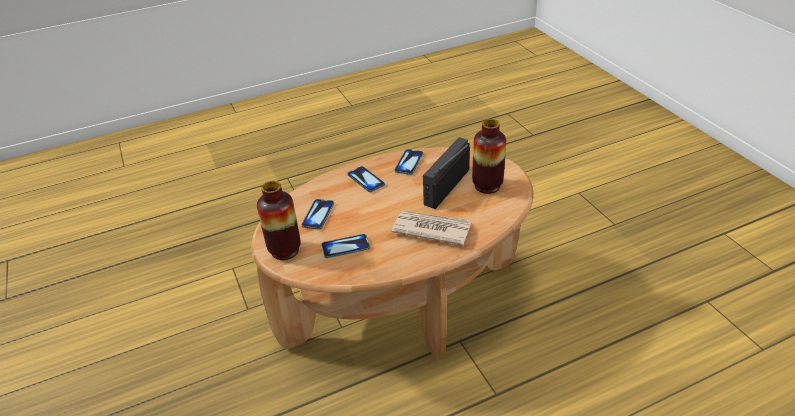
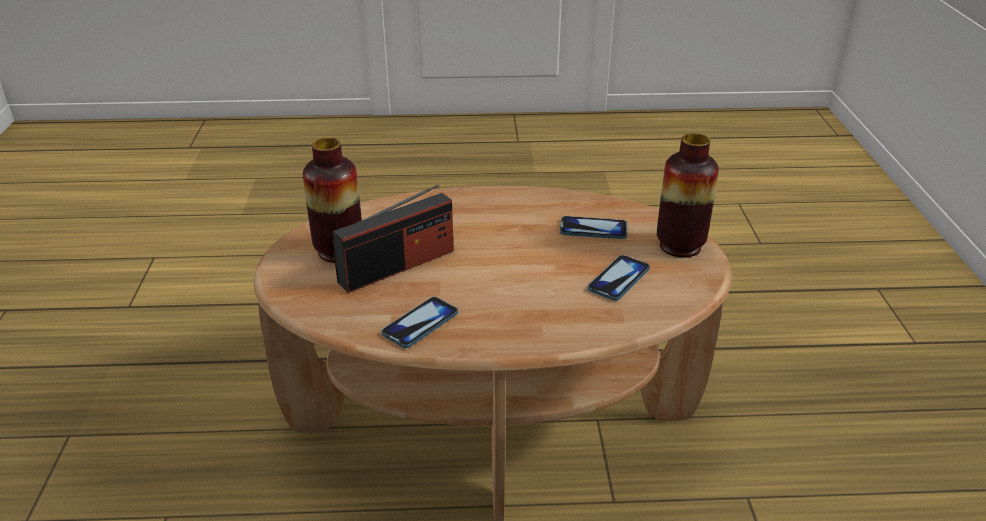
camera: 160 degrees left, 5 degrees down
(366, 180) = (515, 314): phone -> none
(431, 229) = (468, 221): newspaper -> none

